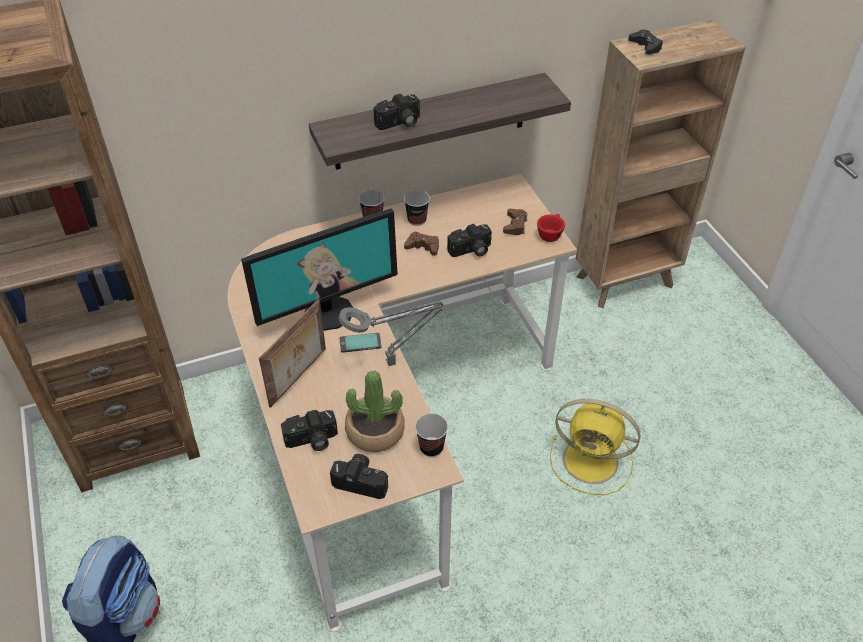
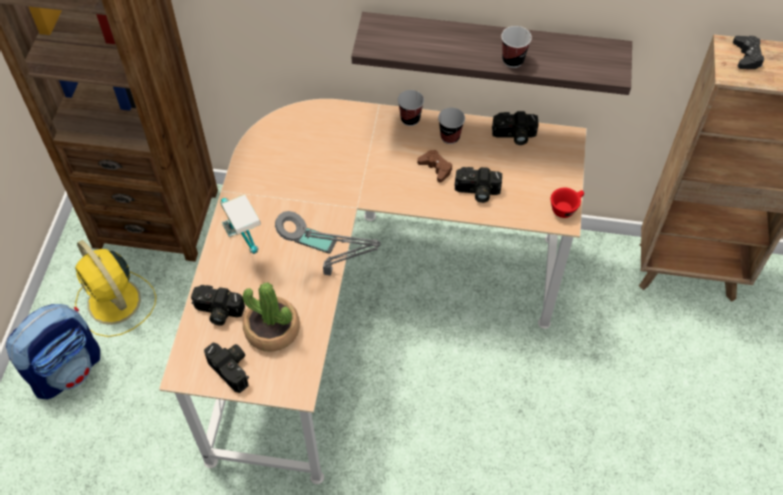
camera: 30 degrees right, 10 degrees up
(299, 377) = (245, 249): picture frame -> table lamp
(328, 312) = (309, 197): monitor -> none
(399, 123) = (443, 45): camera -> camera (514, 136)
(431, 448) = (307, 368): cup -> cup (513, 60)
(515, 225) = (538, 183): brown game controller -> none
(593, 461) = (522, 437): yellow fan -> yellow fan (115, 303)

